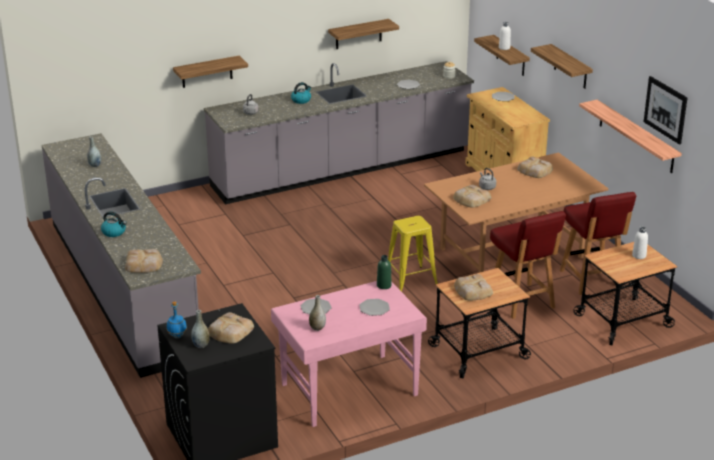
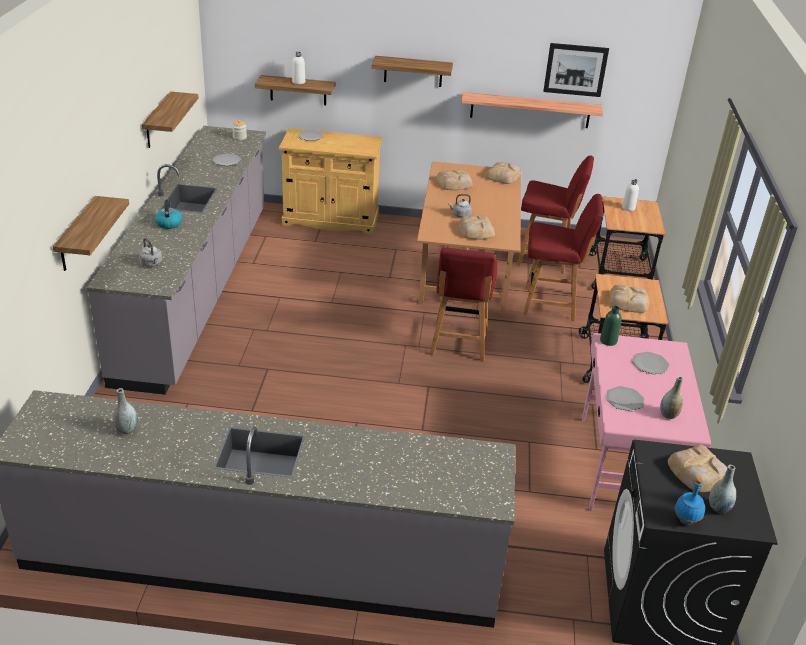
camera: 60 degrees left, 5 degrees up
(114, 232) = (348, 481): kettle -> none
(144, 264) = (462, 486): bread -> bread (503, 176)
(410, 280) = (458, 343): yellow stool -> red chair

